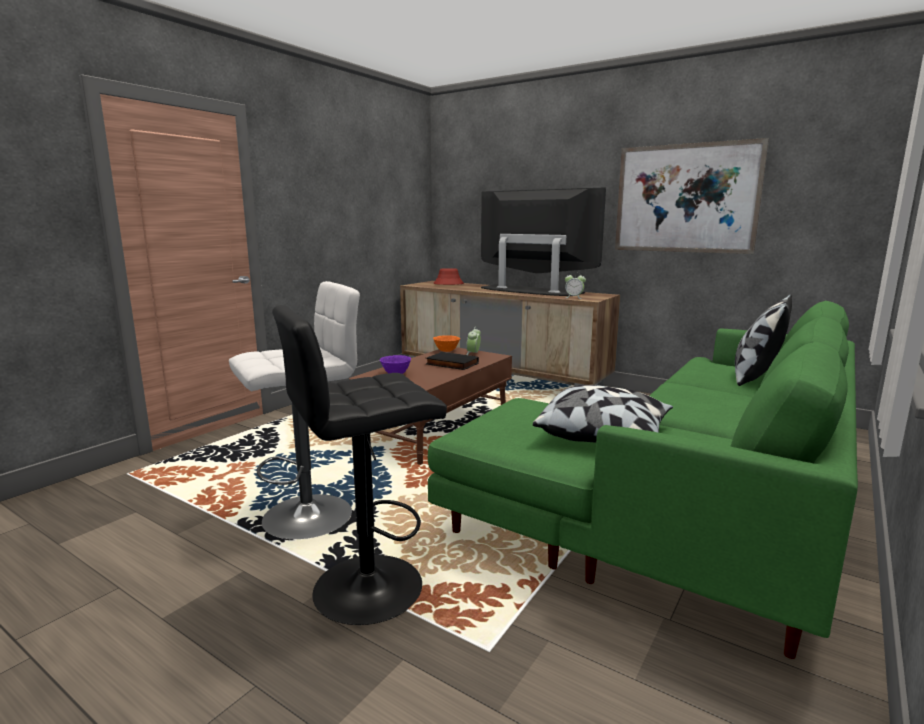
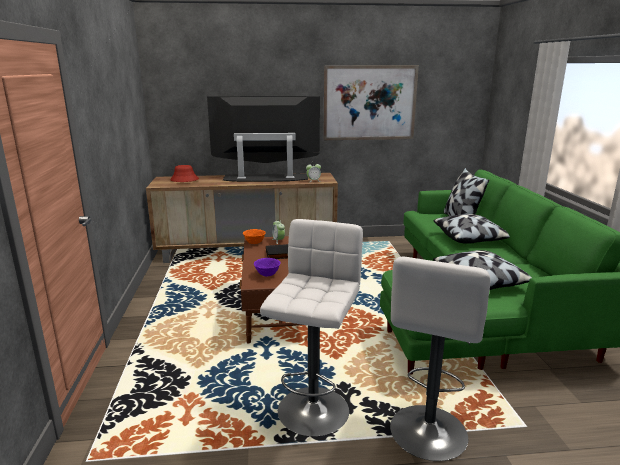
camera: 40 degrees left, 5 degrees up
(366, 587) = (427, 432): black stool -> white stool
(713, 396) = (470, 239): none -> pillow

